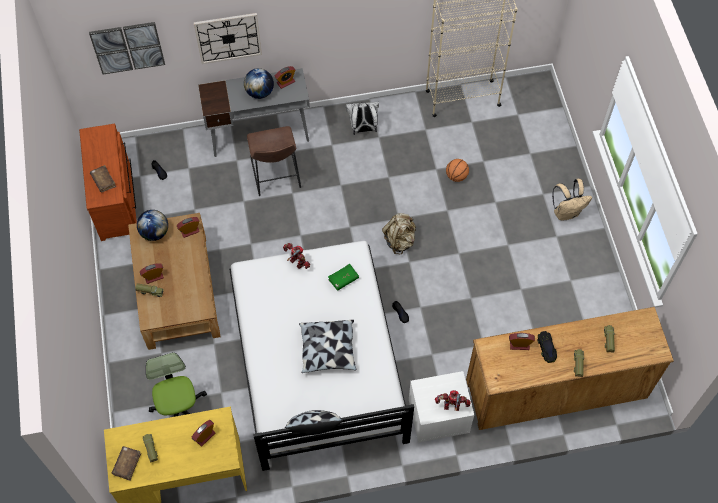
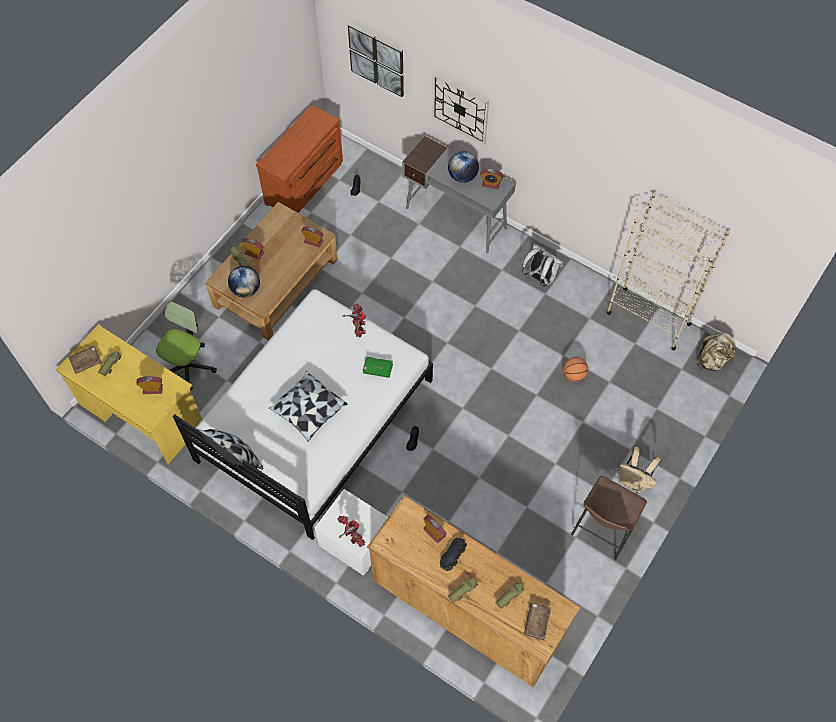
camera: 45 degrees right, 0 degrees up
(103, 181) = (287, 154): brown book -> brown book (537, 622)
(155, 232) = (289, 222): globe -> globe (246, 290)
(276, 177) = (433, 259): brown stool -> brown stool (602, 529)
(399, 240) = (473, 385): beige backpack -> beige backpack (712, 360)

